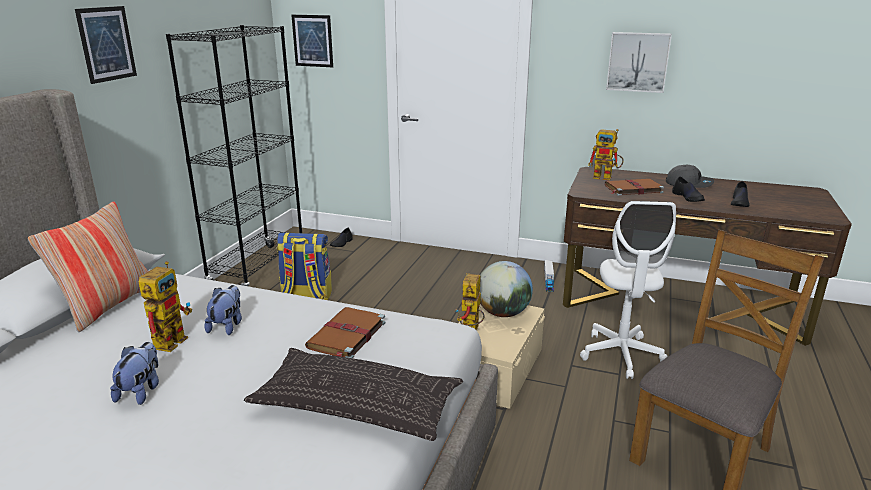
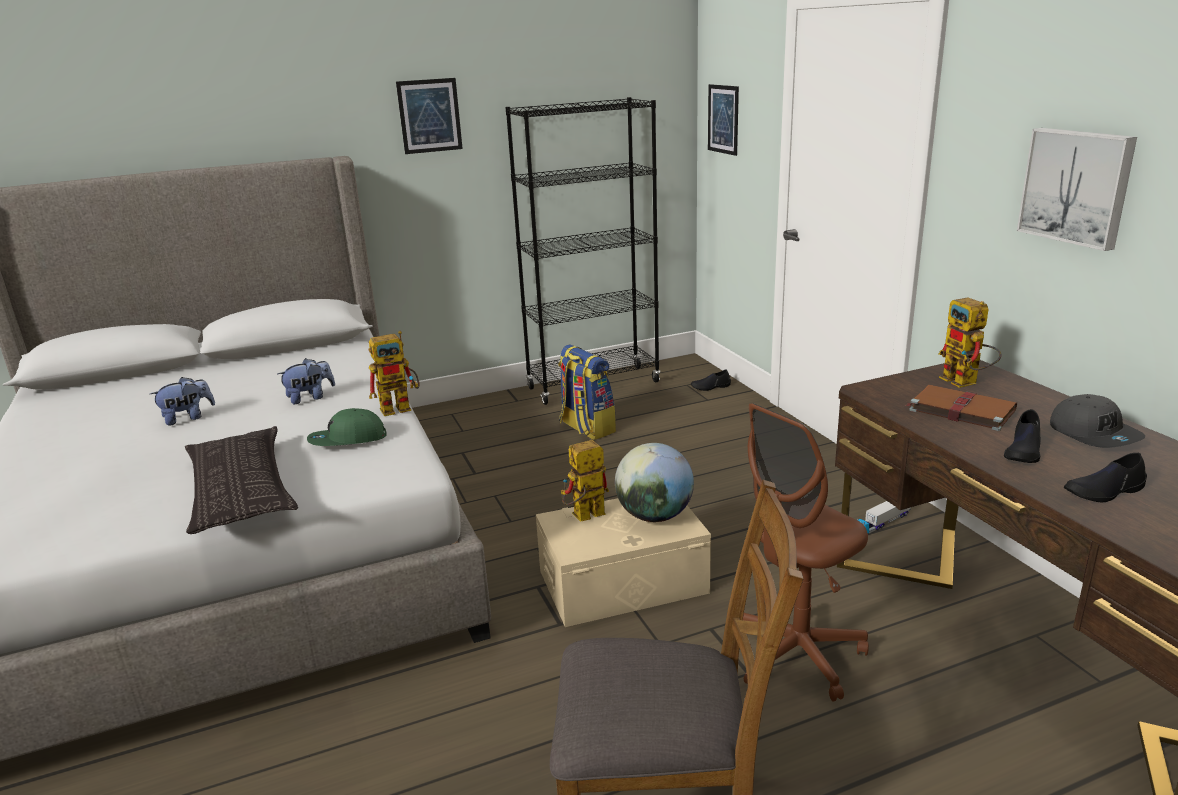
camera: 50 degrees right, 0 degrees up
(108, 305) = (294, 355): pillow -> none
(172, 339) = (269, 392): toy robot -> toy robot (401, 407)
(346, 336) = (347, 440): brown book -> green cap
(621, 354) = (797, 655): white office chair -> brown office chair

